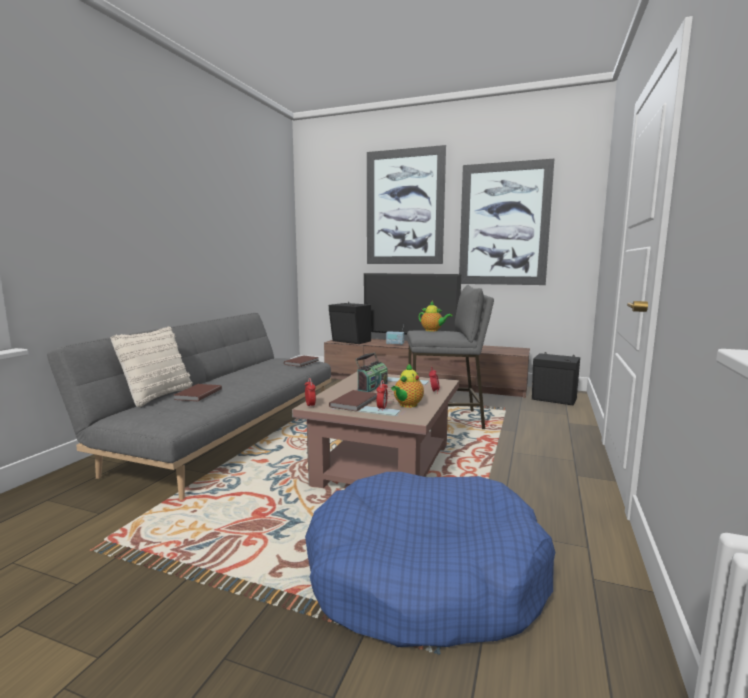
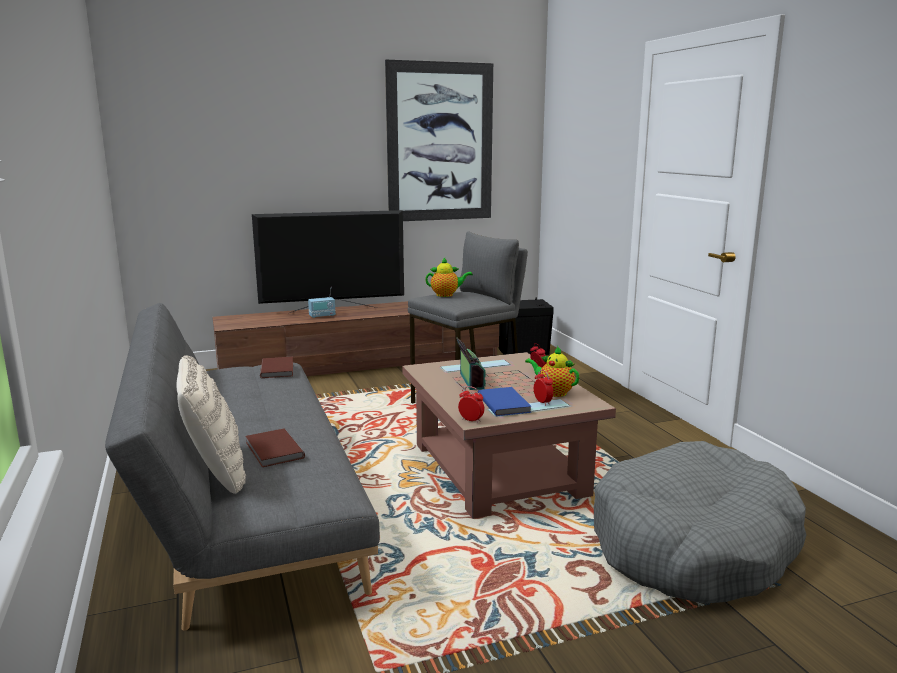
camera: 40 degrees left, 5 degrees up
(351, 341) = (251, 322): black speaker -> none
(355, 402) = (504, 403): brown book -> blue book
(404, 207) = (304, 114): picture -> none
(407, 405) = (553, 392): teapot -> teapot turned 135 degrees clockwise
(424, 577) = (692, 545): blue dog bed -> grey dog bed

